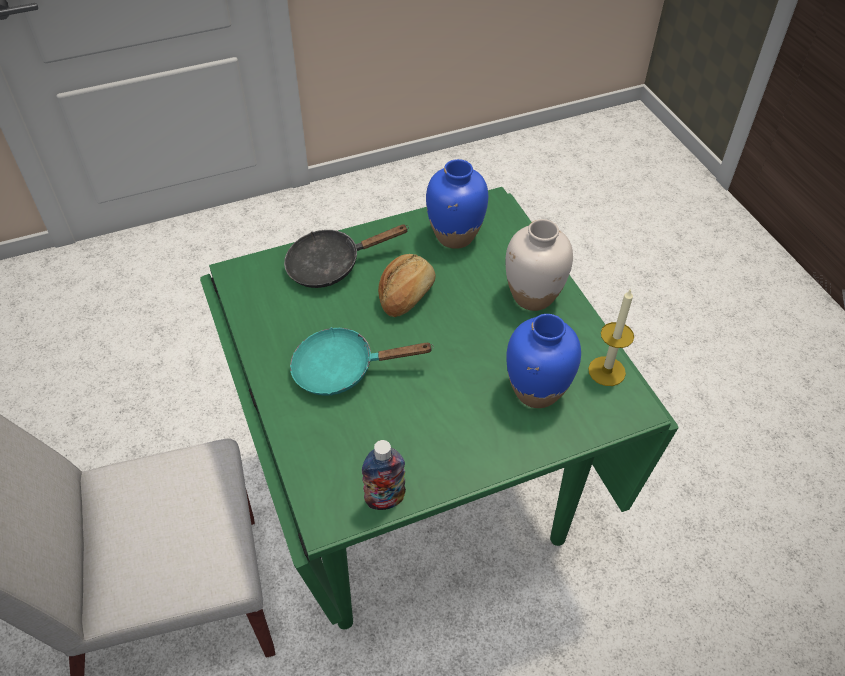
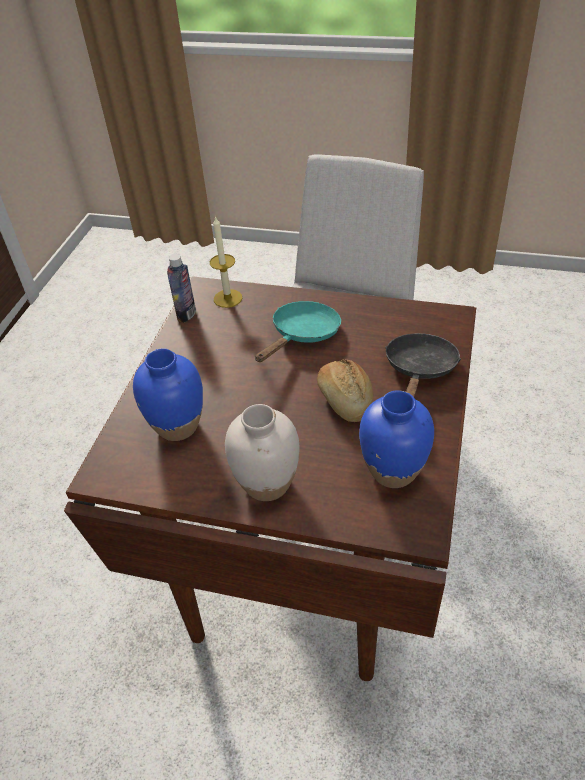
camera: 130 degrees right, 5 degrees down
(420, 501) = (307, 559): green dining table -> brown dining table
(606, 371) = (146, 482): candle -> candle (228, 298)

